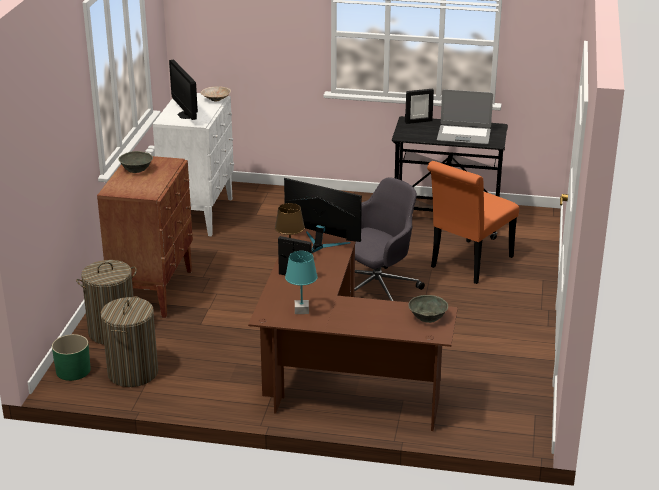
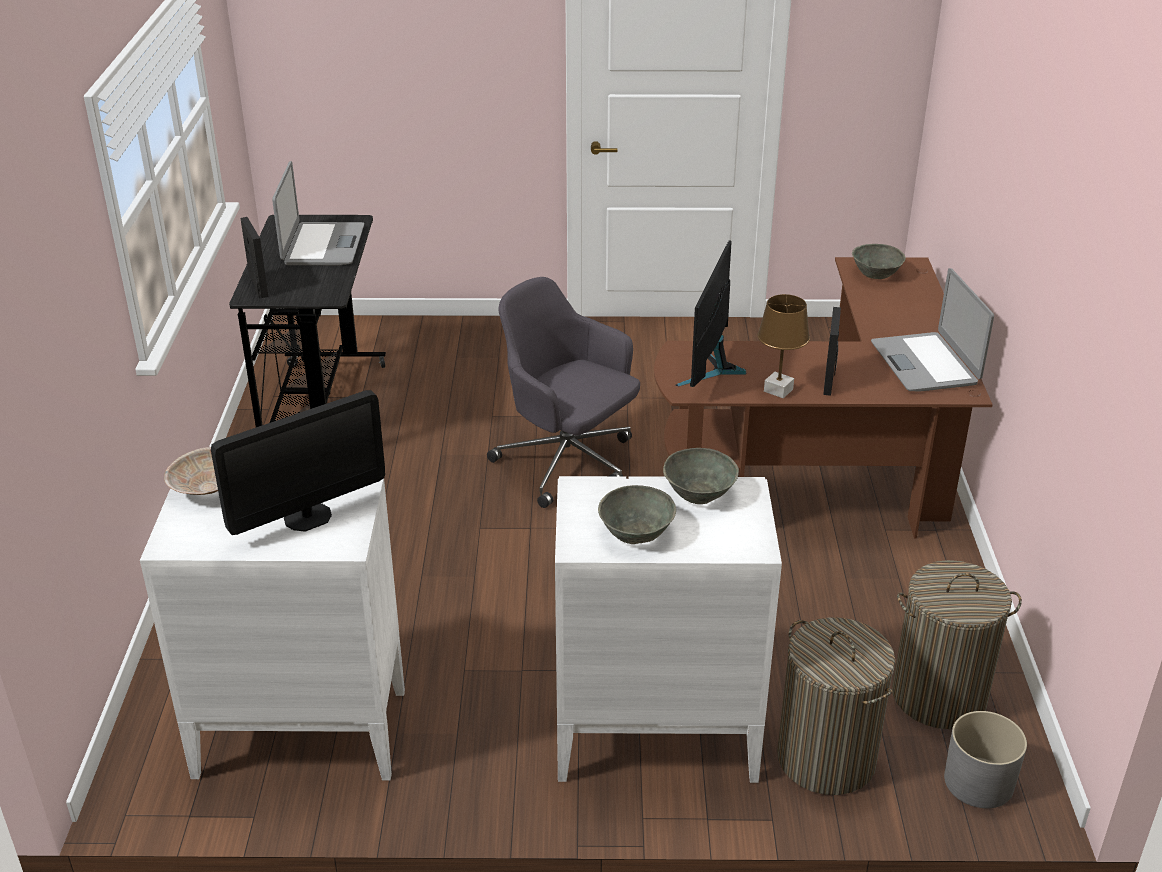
camera: 100 degrees left, 5 degrees up
(73, 370) = (978, 782): green planter -> grey planter
(154, 291) = (654, 732): brown dresser -> white dresser
(155, 184) = (698, 493): none -> grey bowl
(301, 310) = (925, 363): turquoise table lamp -> laptop
(468, 264) = (468, 384): orange chair -> none

